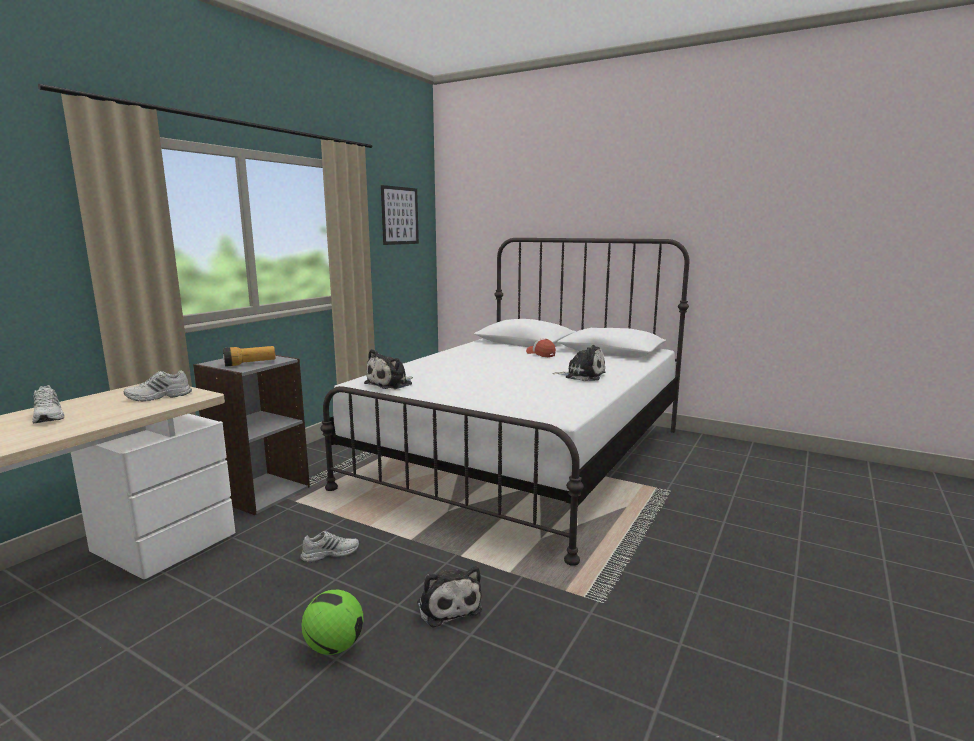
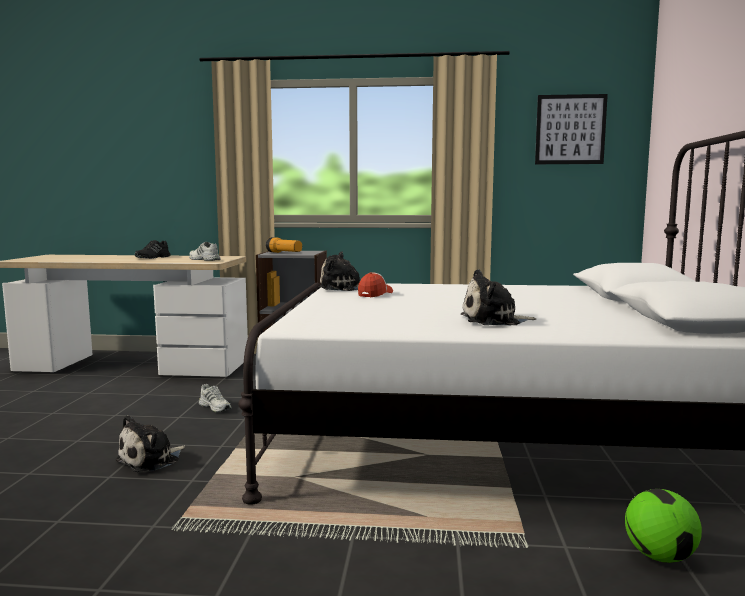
camera: 65 degrees right, 5 degrees down
(49, 416) = (153, 257): white shoe -> black shoe
(334, 646) = (91, 437): football -> football (659, 556)
(540, 354) = (574, 303): cap -> cap (375, 294)
(582, 375) = (494, 320): plush toy -> plush toy turned 90 degrees clockwise

